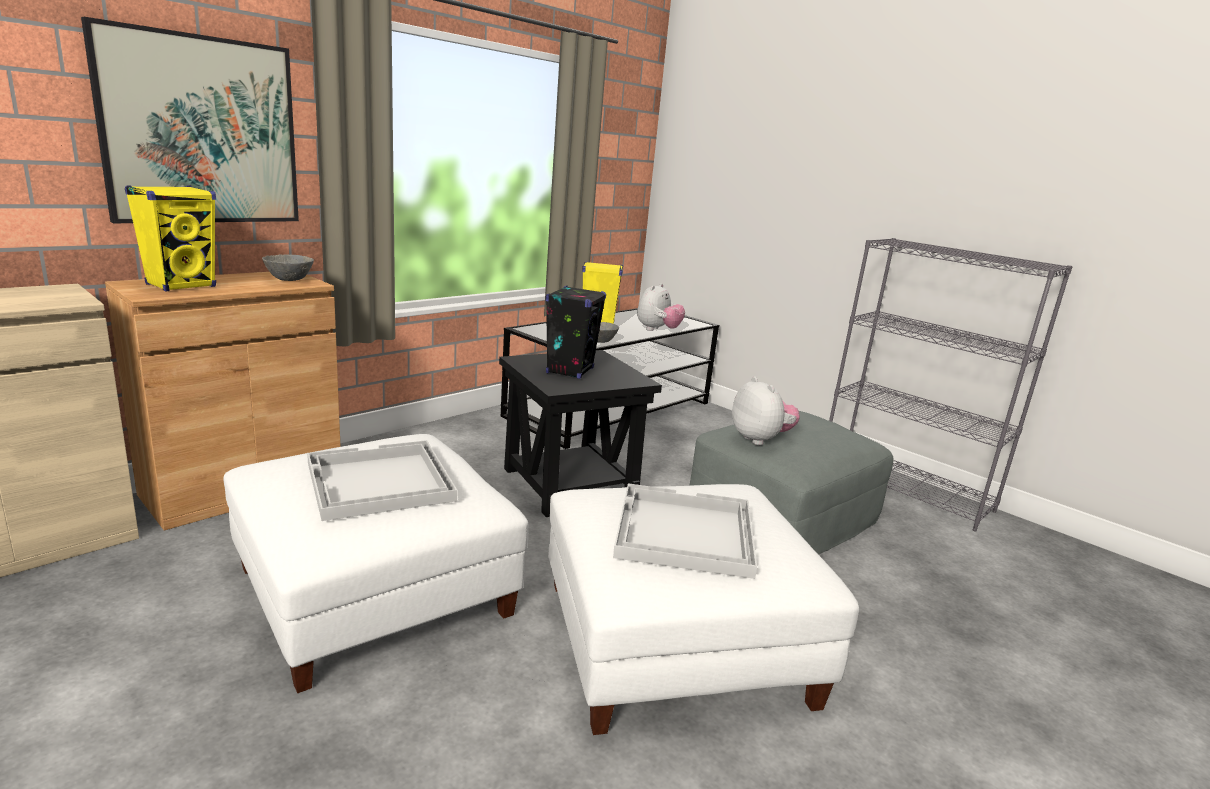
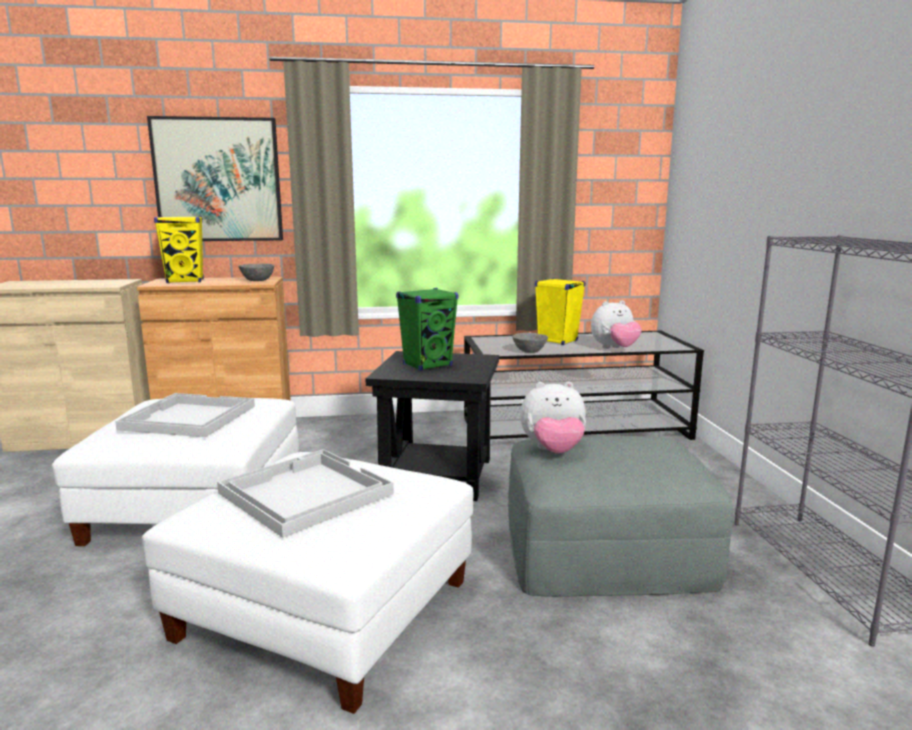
camera: 40 degrees right, 5 degrees down
(570, 371) = (427, 365): black speaker -> green speaker
(760, 439) = (553, 451): plush toy -> plush toy turned 75 degrees clockwise

